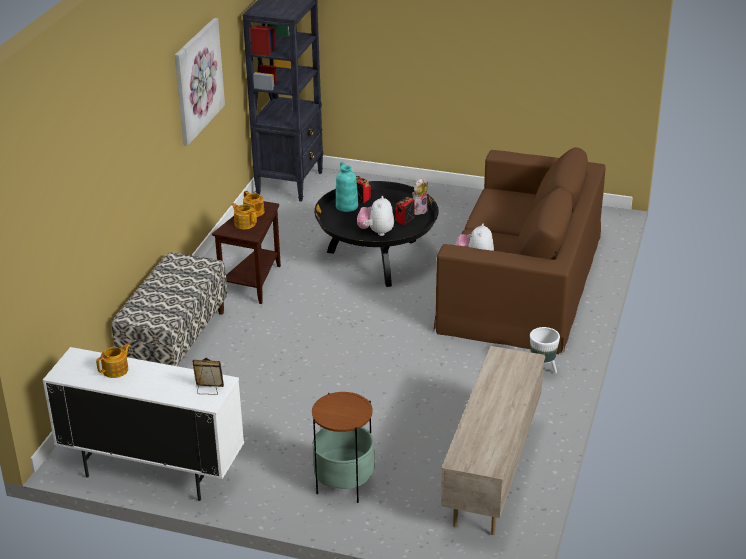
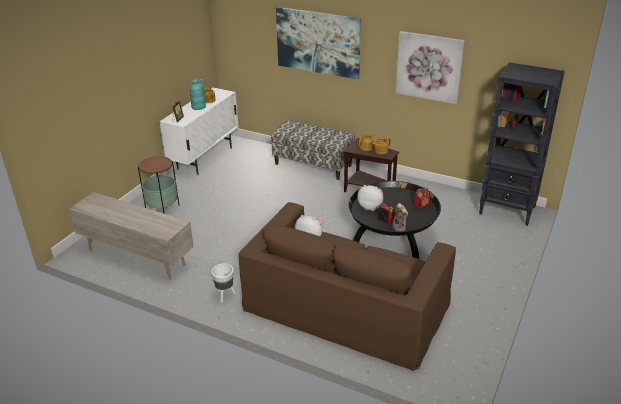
camera: 100 degrees right, 0 degrees up
(114, 153) = (318, 42): none -> picture
(346, 206) = (410, 198): turquoise vase -> turquoise vase (198, 107)

